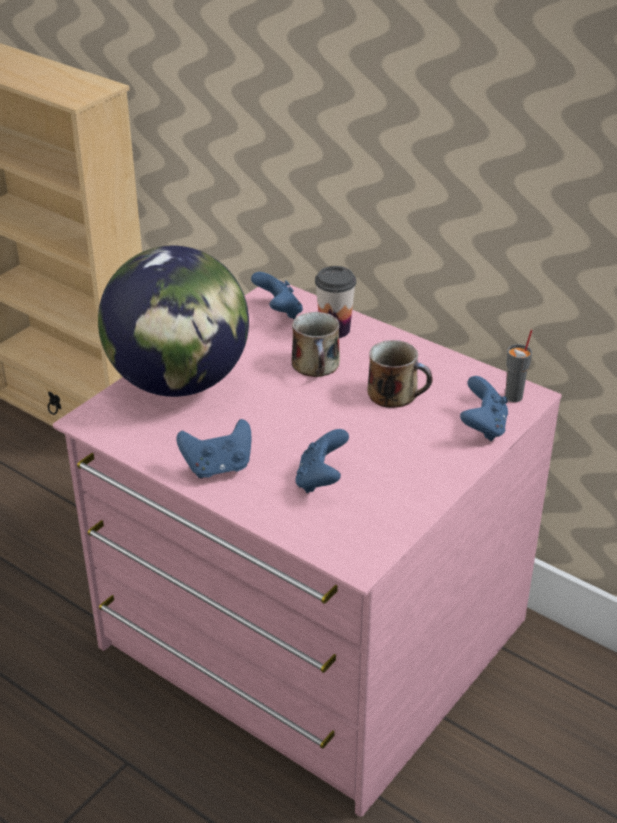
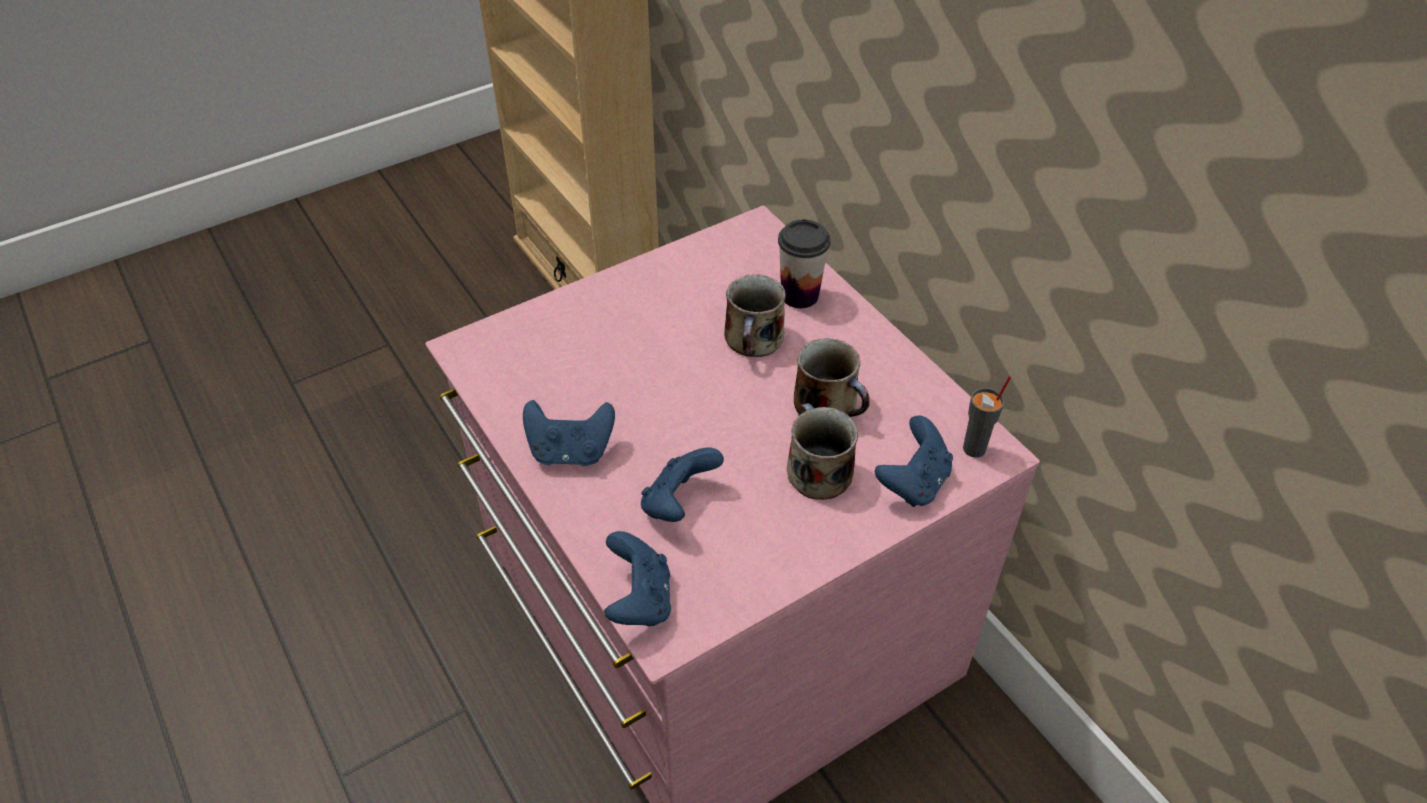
camera: 20 degrees right, 10 degrees up
(179, 382) = (586, 323): globe -> none
(279, 312) = (747, 255): blue game controller -> blue game controller (639, 600)
(410, 435) = (817, 470): none -> mug

